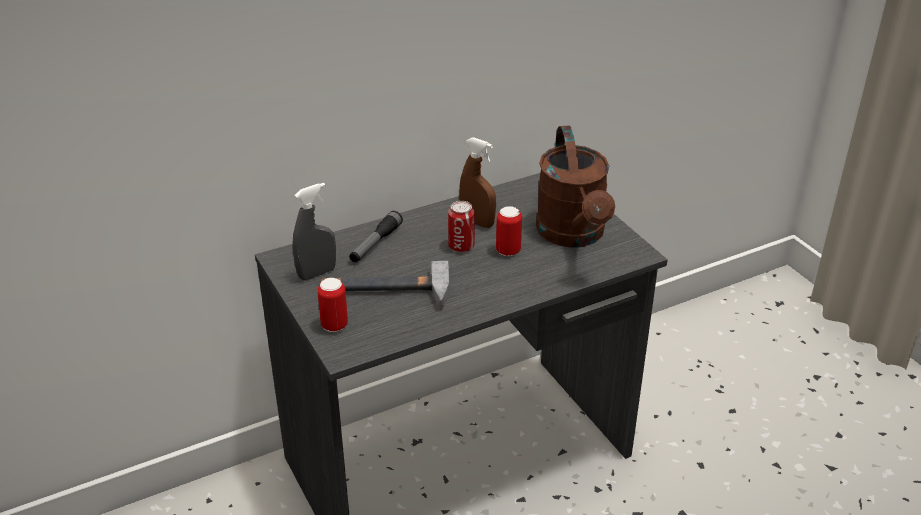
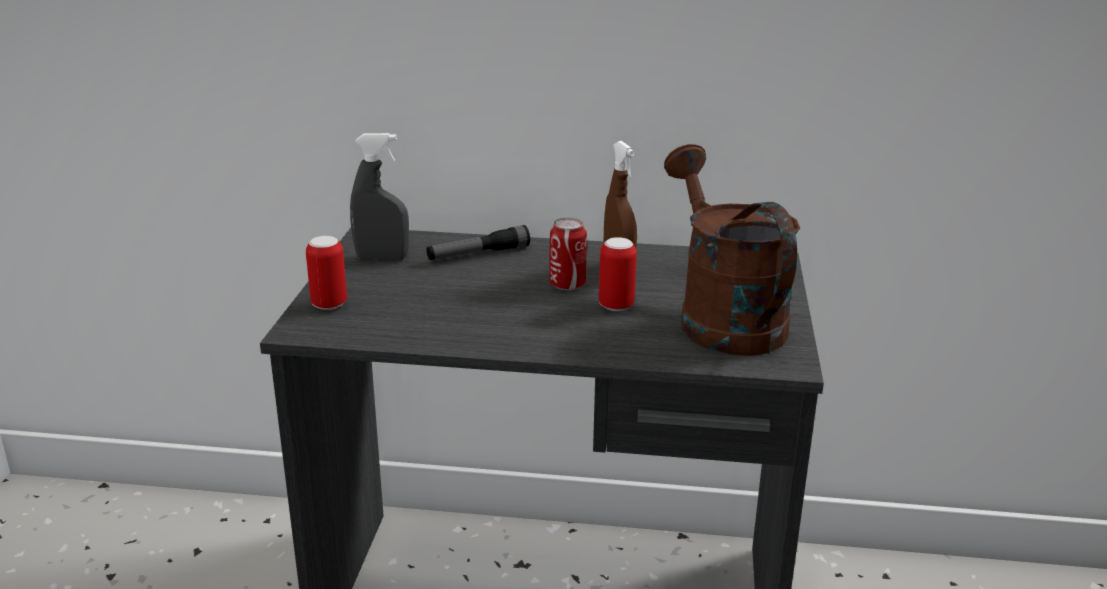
camera: 35 degrees right, 10 degrees down
(385, 291) = (424, 295): hammer -> none
(574, 235) = (722, 318): brown watering can -> brown watering can turned 135 degrees clockwise

